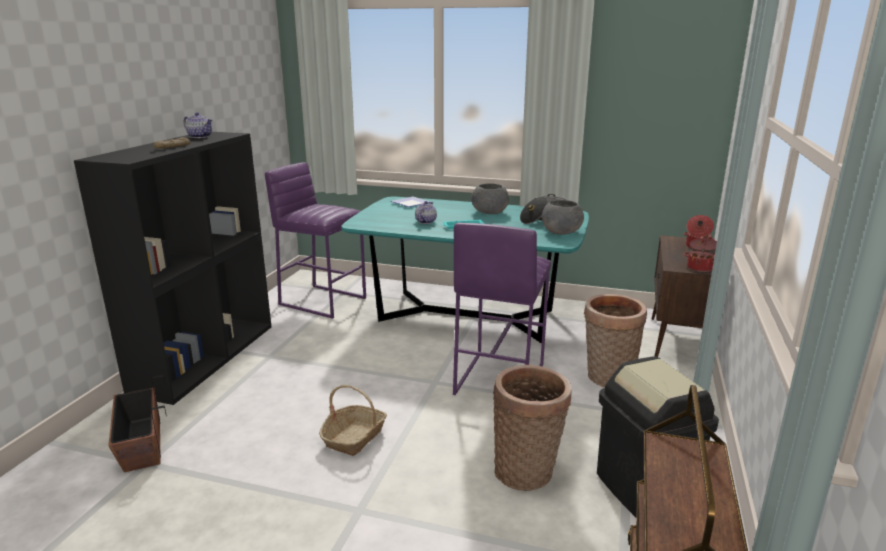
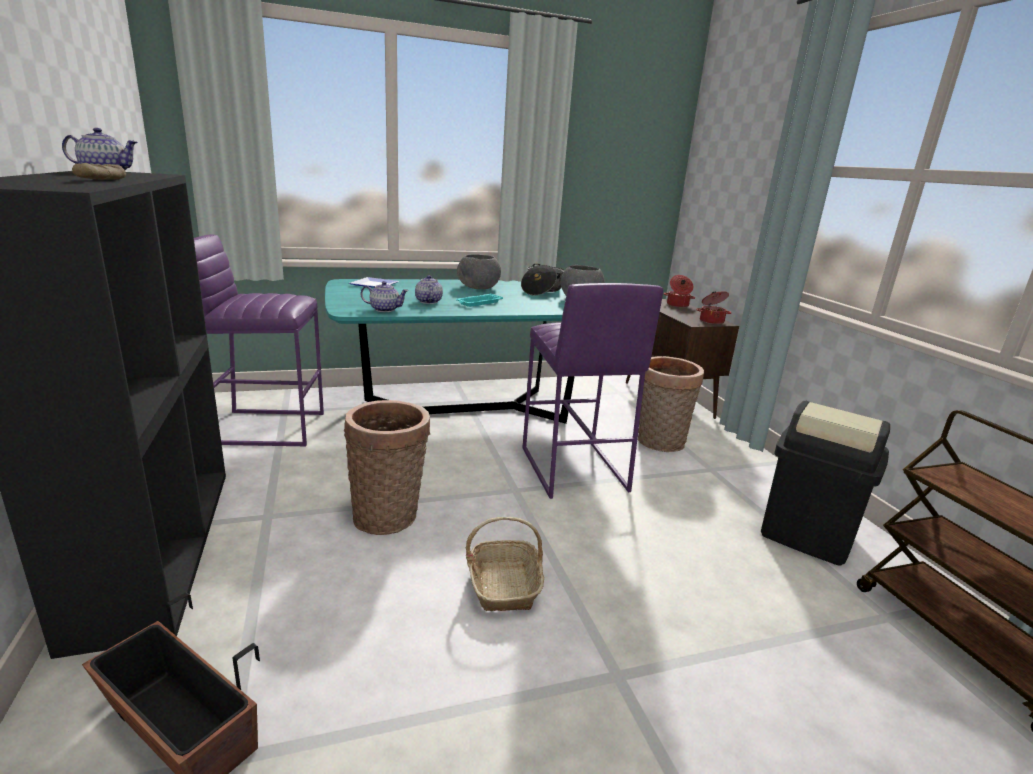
camera: 35 degrees left, 0 degrees up
(382, 225) = (384, 309): none -> teapot
(527, 471) = (710, 555): basket -> basket (389, 515)

